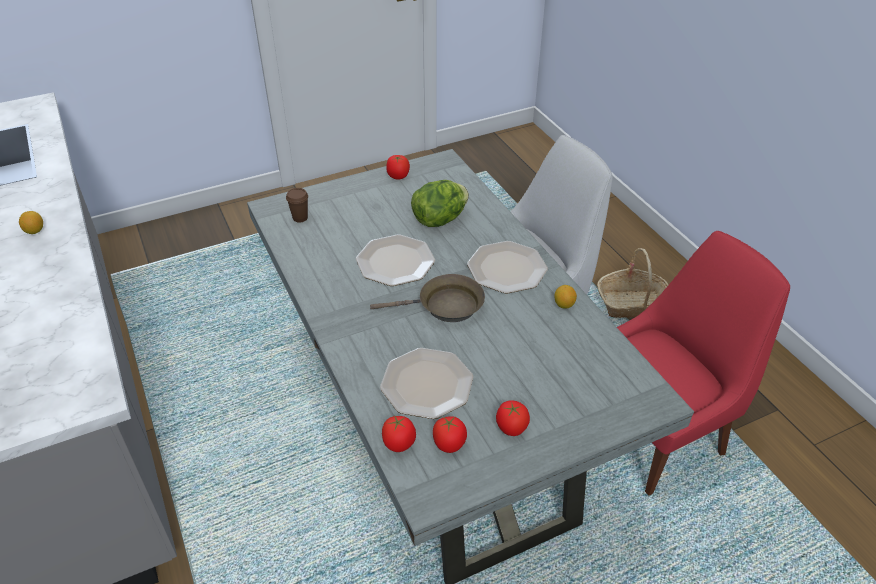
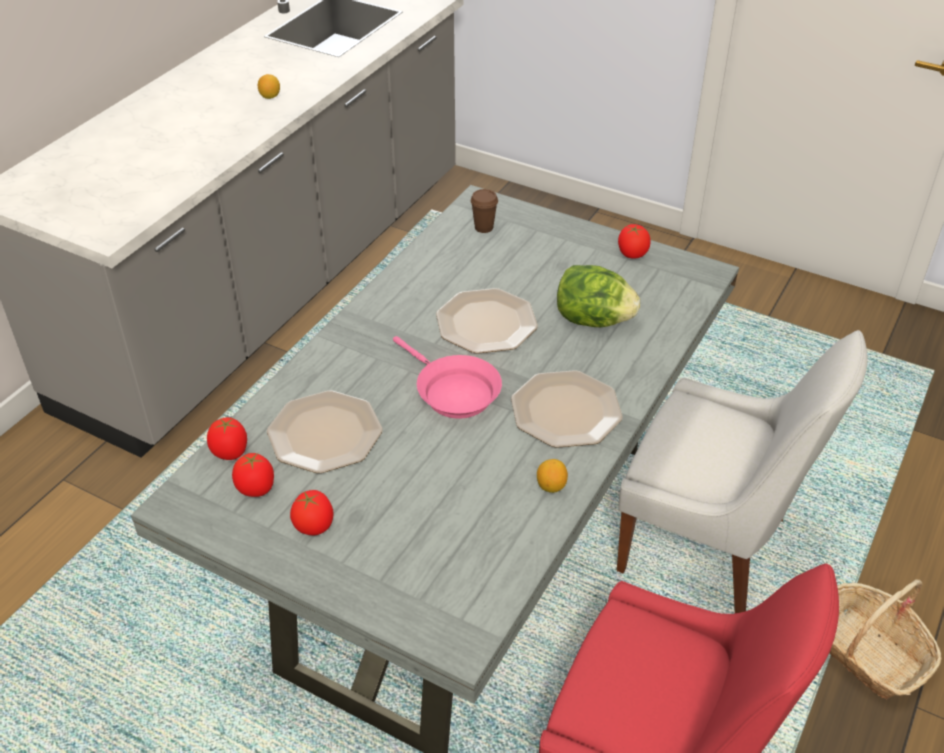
camera: 55 degrees right, 0 degrees up
(445, 306) = (453, 392): brown frying pan -> pink frying pan

